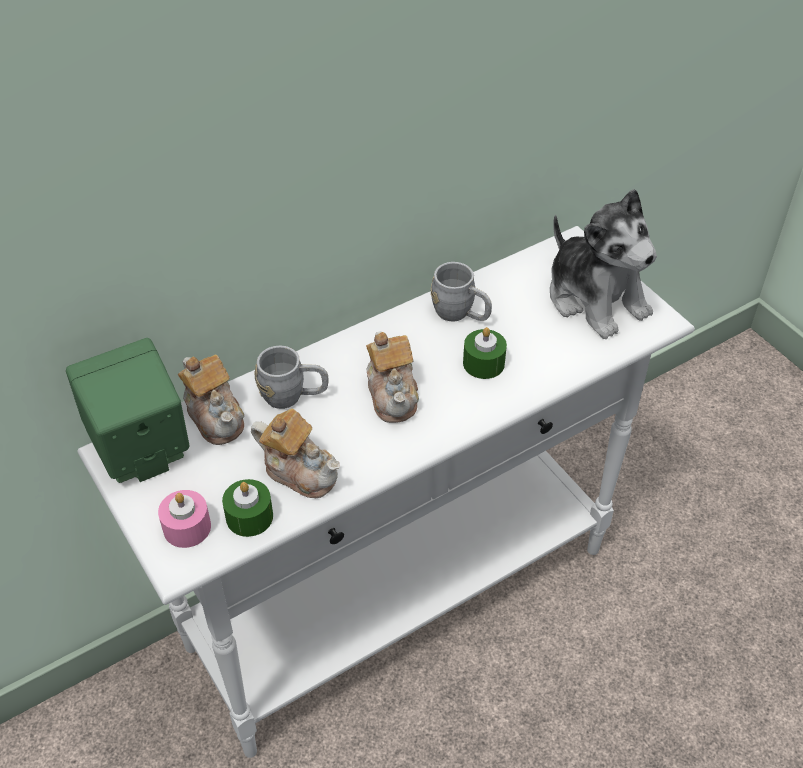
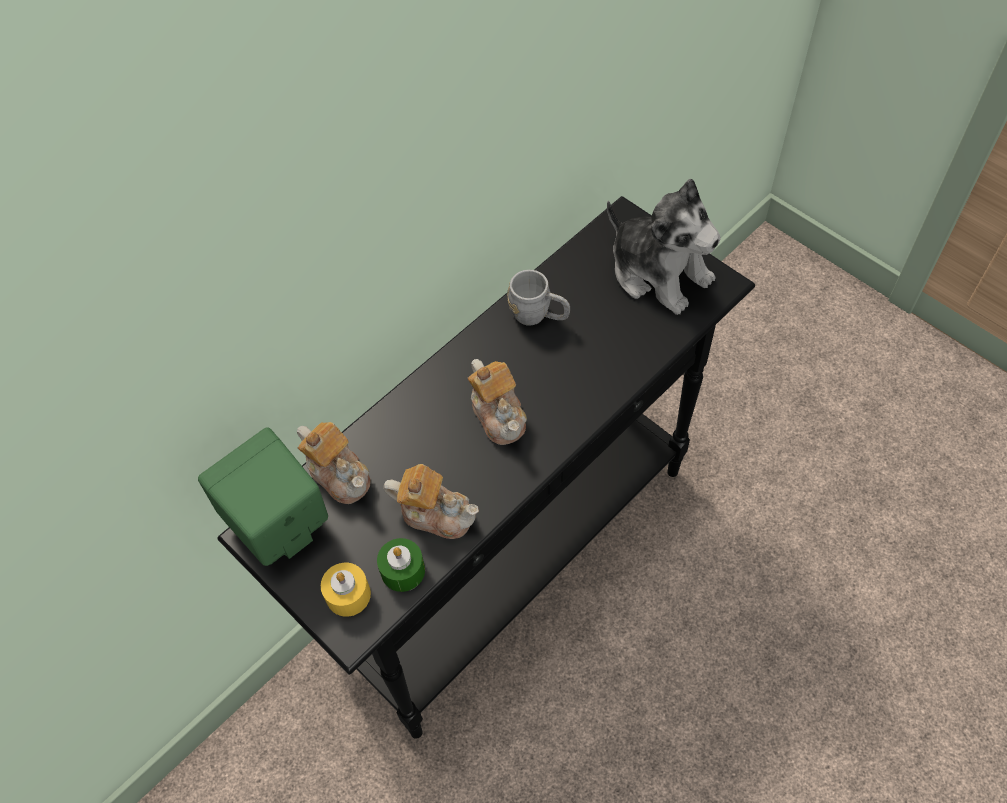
camera: 10 degrees left, 10 degrees up
(187, 527) = (348, 595): pink candle -> yellow candle
(293, 396) = (406, 436): grey mug -> none
(401, 598) = (513, 557): white console table -> black console table
(483, 363) = (574, 363): green candle -> none

